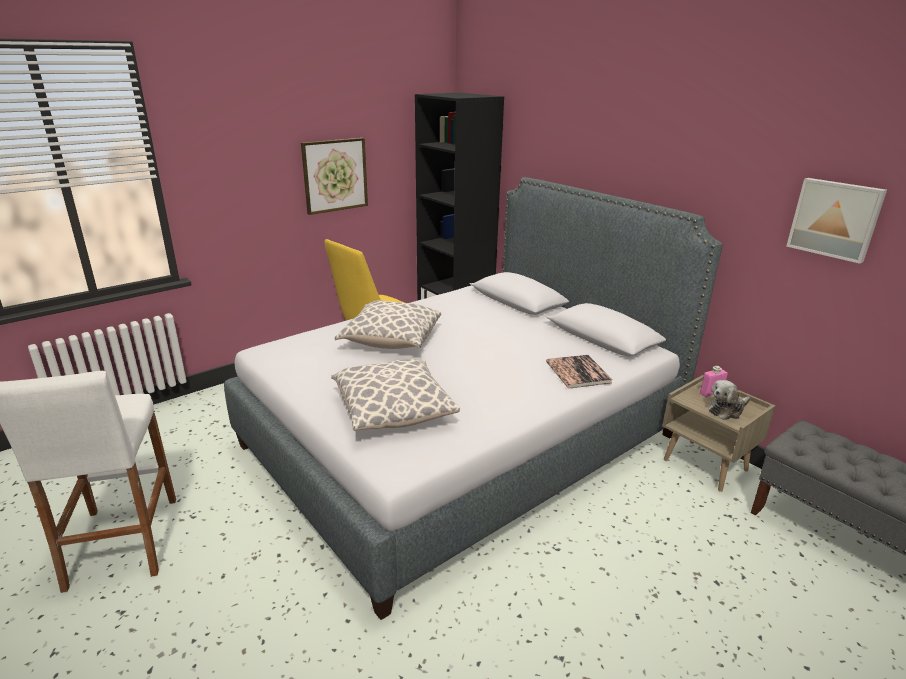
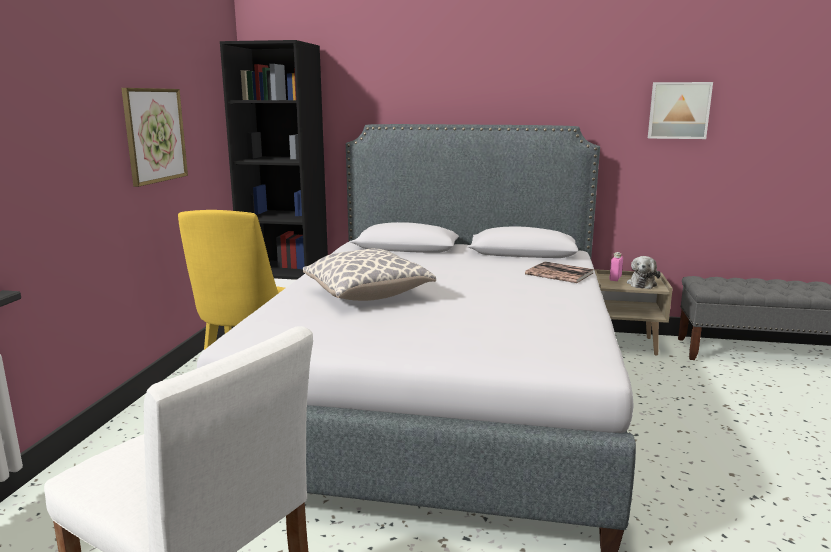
camera: 40 degrees left, 10 degrees down
(393, 411) = (494, 336): pillow -> none

